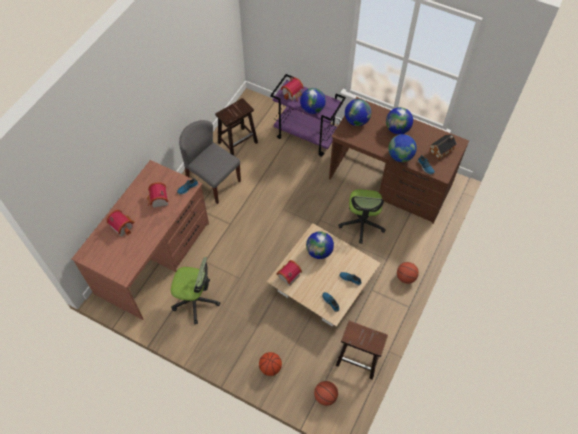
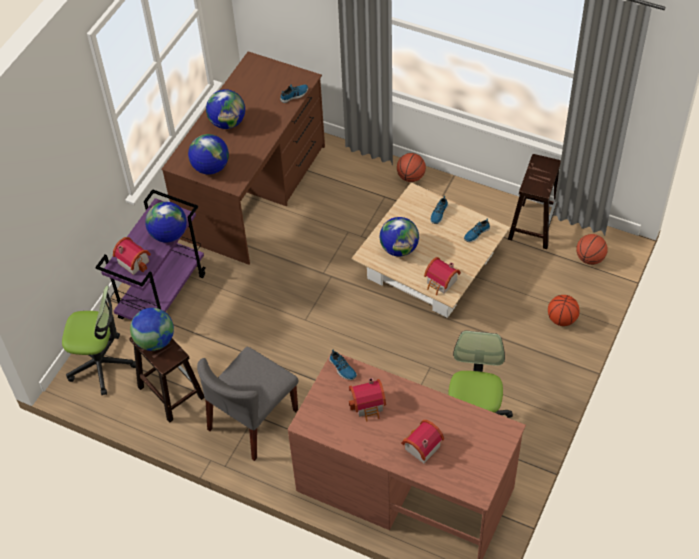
camera: 90 degrees left, 5 degrees down
(362, 224) = (328, 224): office chair -> office chair (101, 364)
(400, 156) = (276, 120): globe -> globe (155, 341)
(442, 150) = (265, 77): toy house -> none

